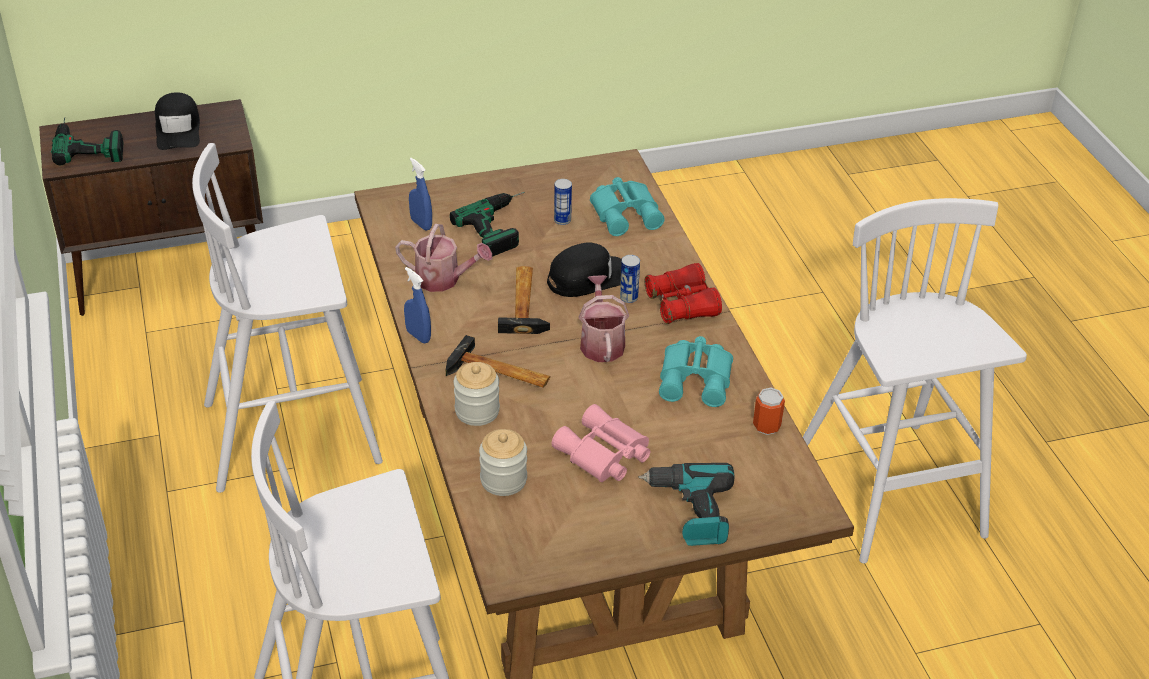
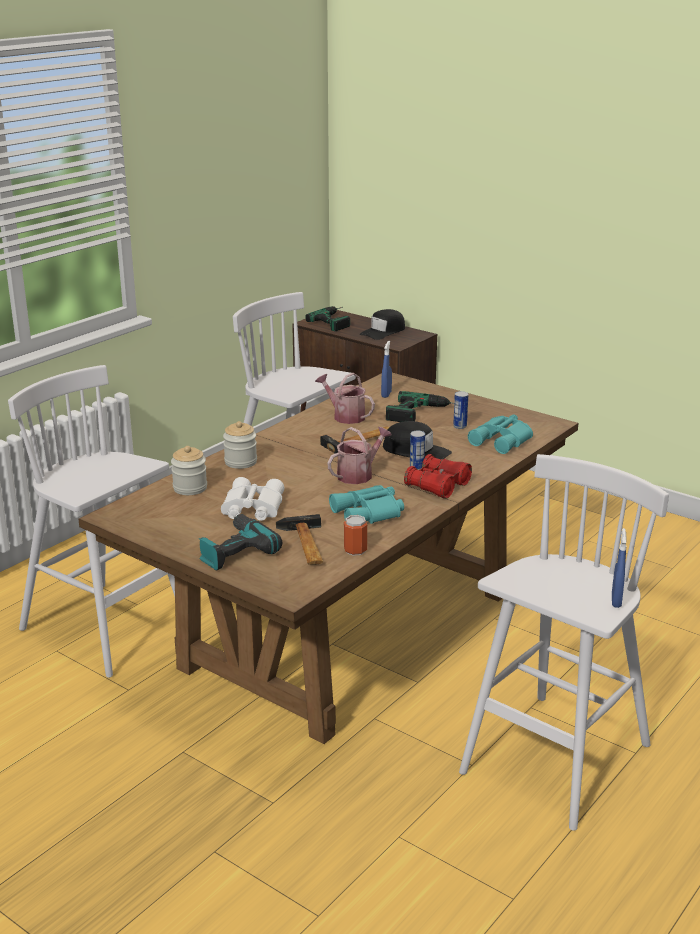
camera: 55 degrees right, 15 degrees down
(418, 336) = (284, 426): blue spray bottle -> blue spray bottle (616, 601)
(444, 279) = (345, 416): watering can -> watering can turned 150 degrees clockwise
(499, 374) = (283, 457): hammer -> hammer (305, 546)
(603, 455) = (251, 508): pink binoculars -> white binoculars

